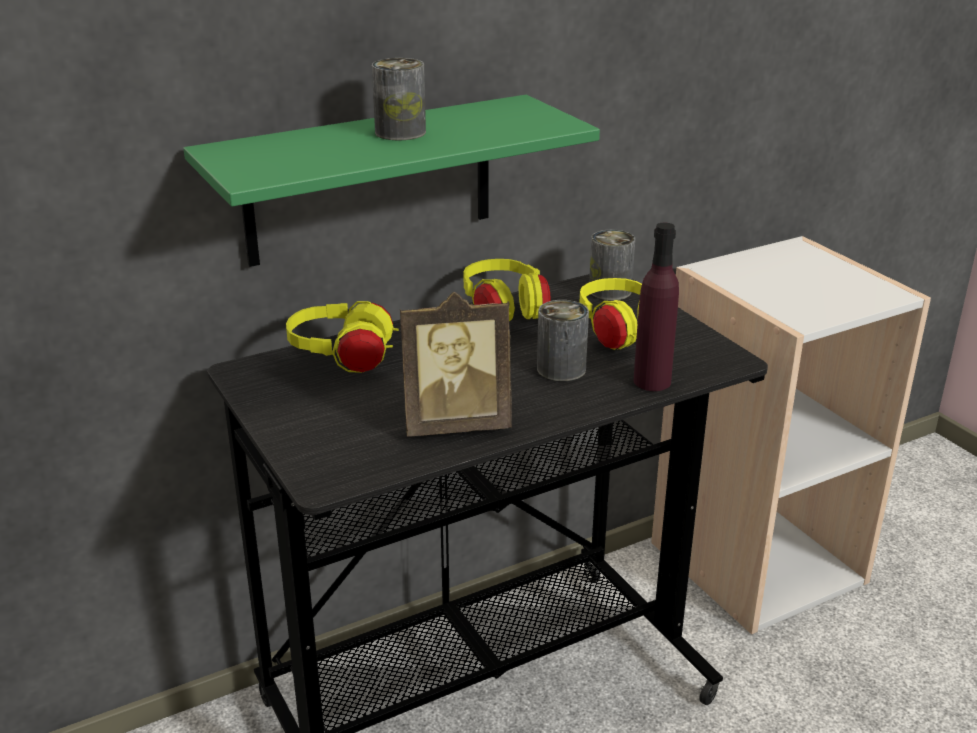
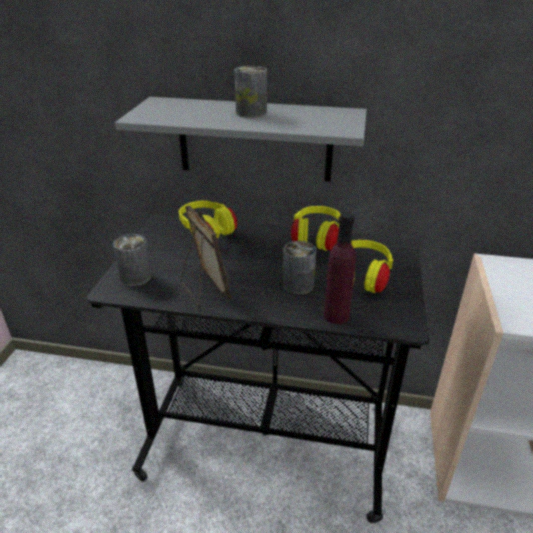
camera: 40 degrees right, 5 degrees up
(370, 180) = (254, 140): green shelf -> grey shelf
(456, 424) = (204, 290): picture frame -> picture frame turned 150 degrees counterclockwise
(610, 291) = (392, 251): can -> can (135, 277)

